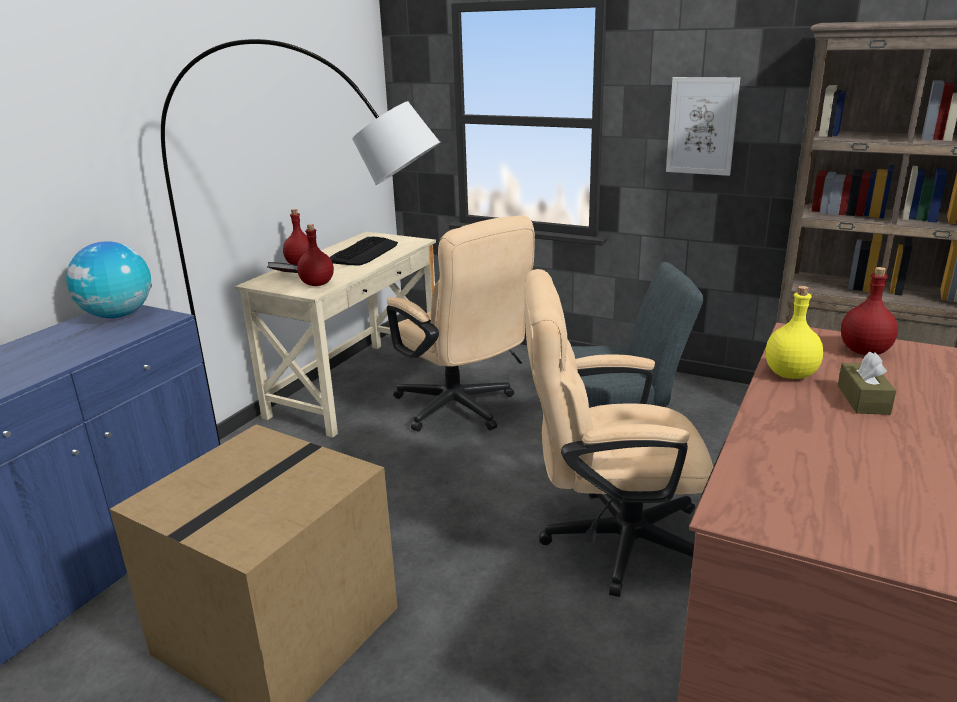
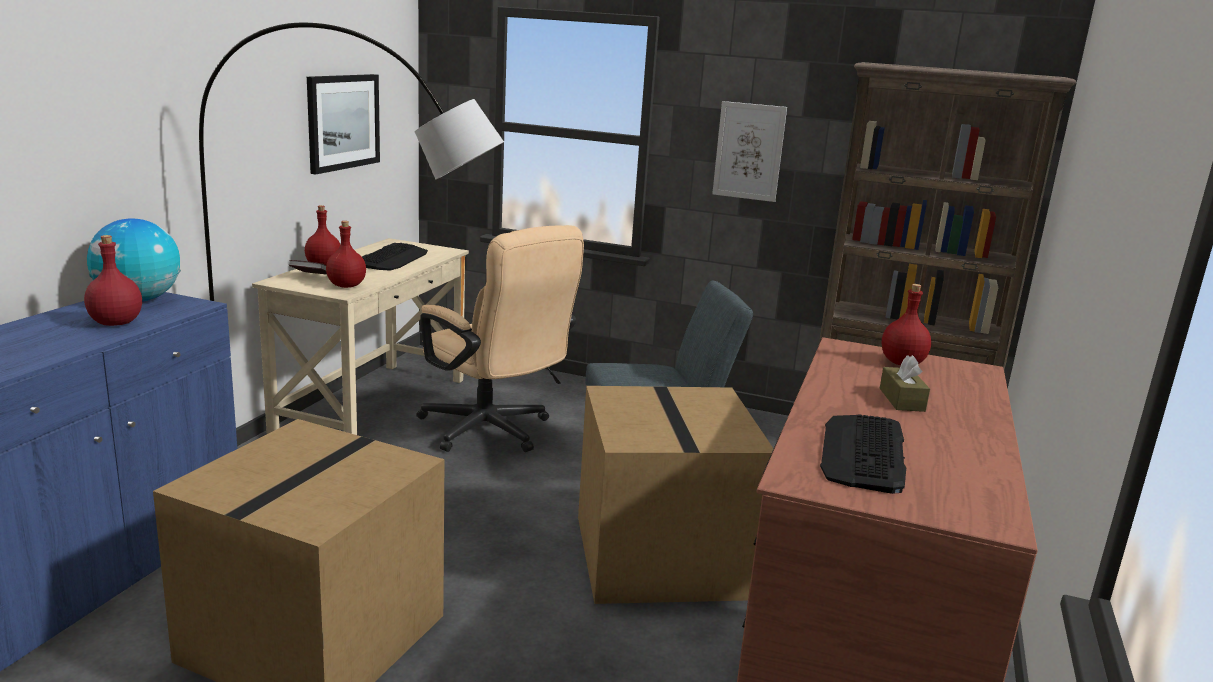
camera: 10 degrees left, 5 degrees down
(90, 341) = (116, 322): none -> red bottle
(312, 128) = (343, 122): none -> picture
(610, 541) = (658, 555): beige office chair -> cardboard box
(789, 374) = (836, 378): yellow bottle -> none
(816, 474) = (863, 453): none -> keyboard

